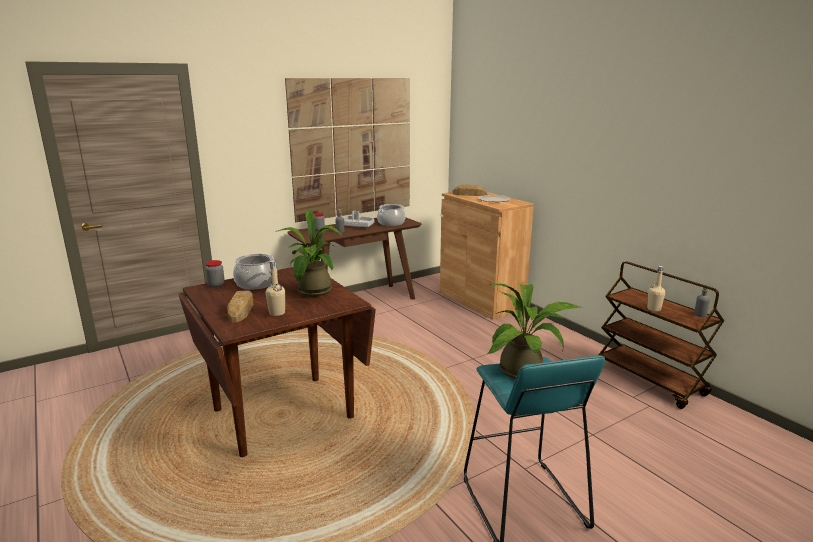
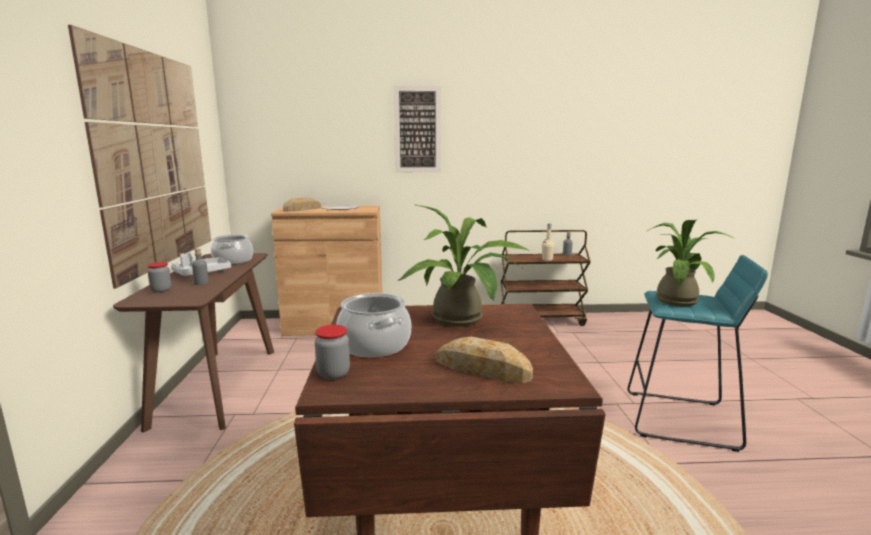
camera: 60 degrees left, 5 degrees down
(277, 313) = (518, 348): beige bottle -> none
(572, 133) = (417, 130): none -> picture

